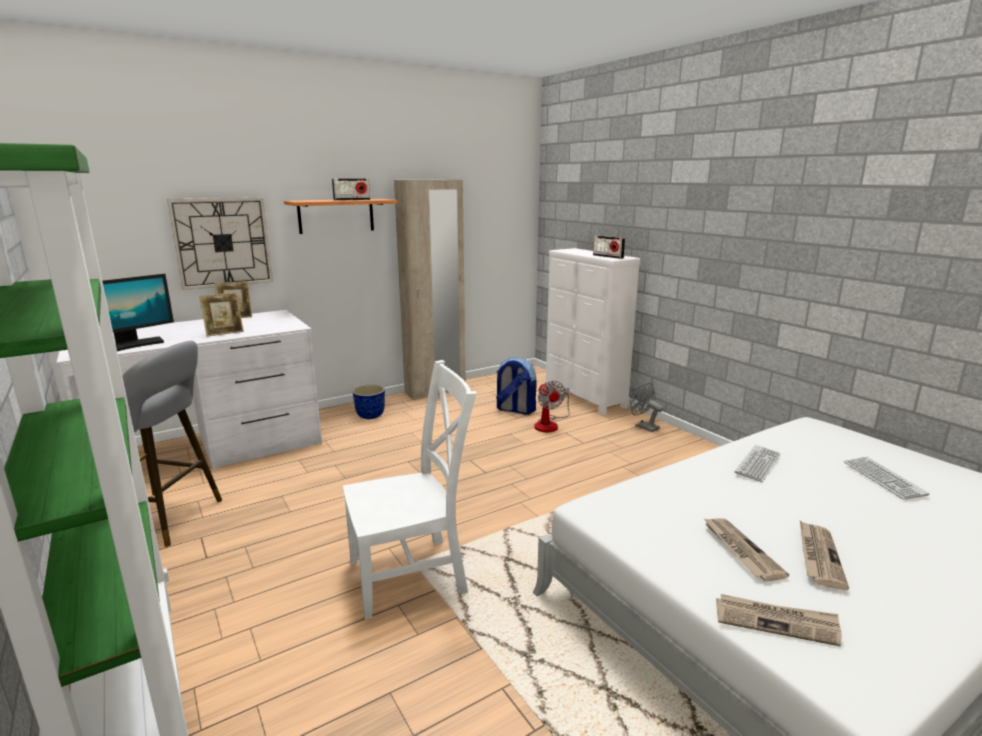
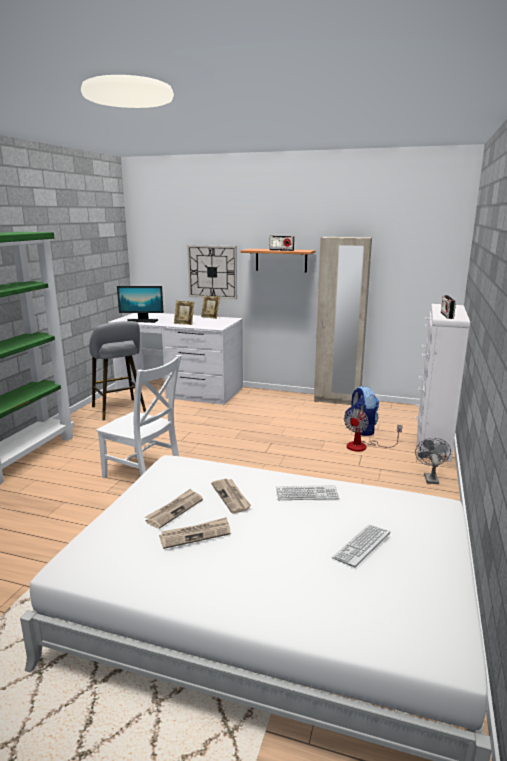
camera: 50 degrees right, 0 degrees up
(370, 416) = (273, 401): planter -> none
(776, 621) = (110, 533): newspaper -> newspaper (231, 496)

